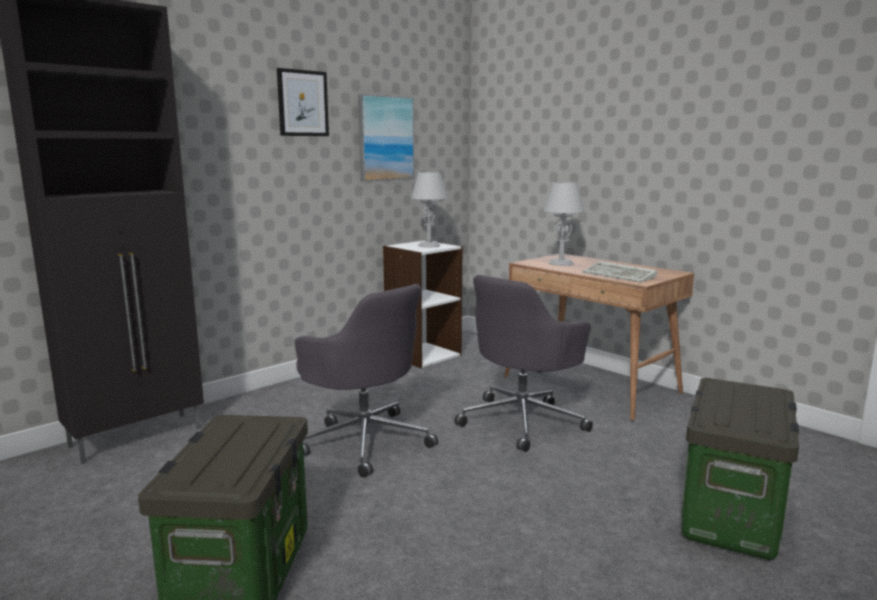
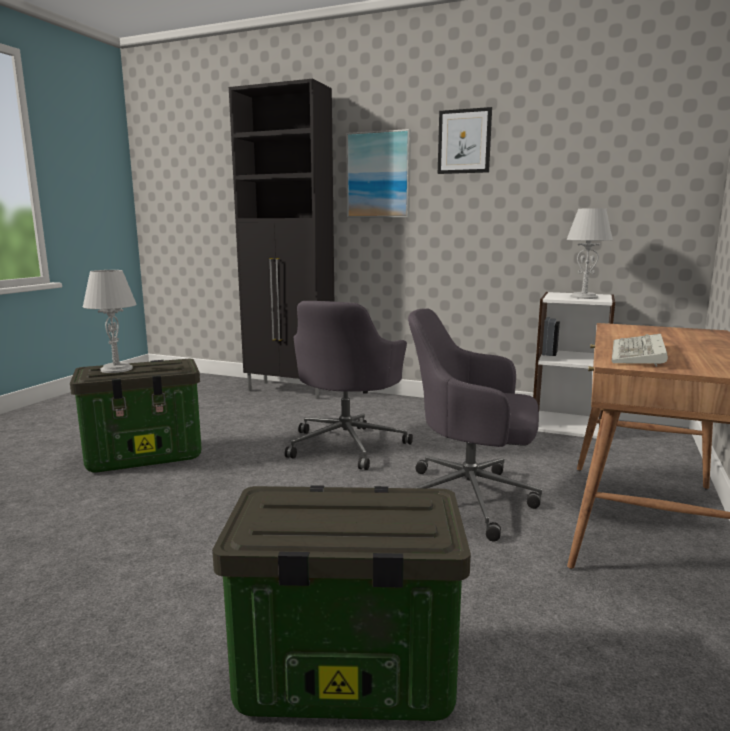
camera: 65 degrees right, 0 degrees up
(385, 138) = (567, 172): picture -> picture (378, 175)
(561, 263) = (650, 334): grey table lamp -> grey table lamp (116, 369)

